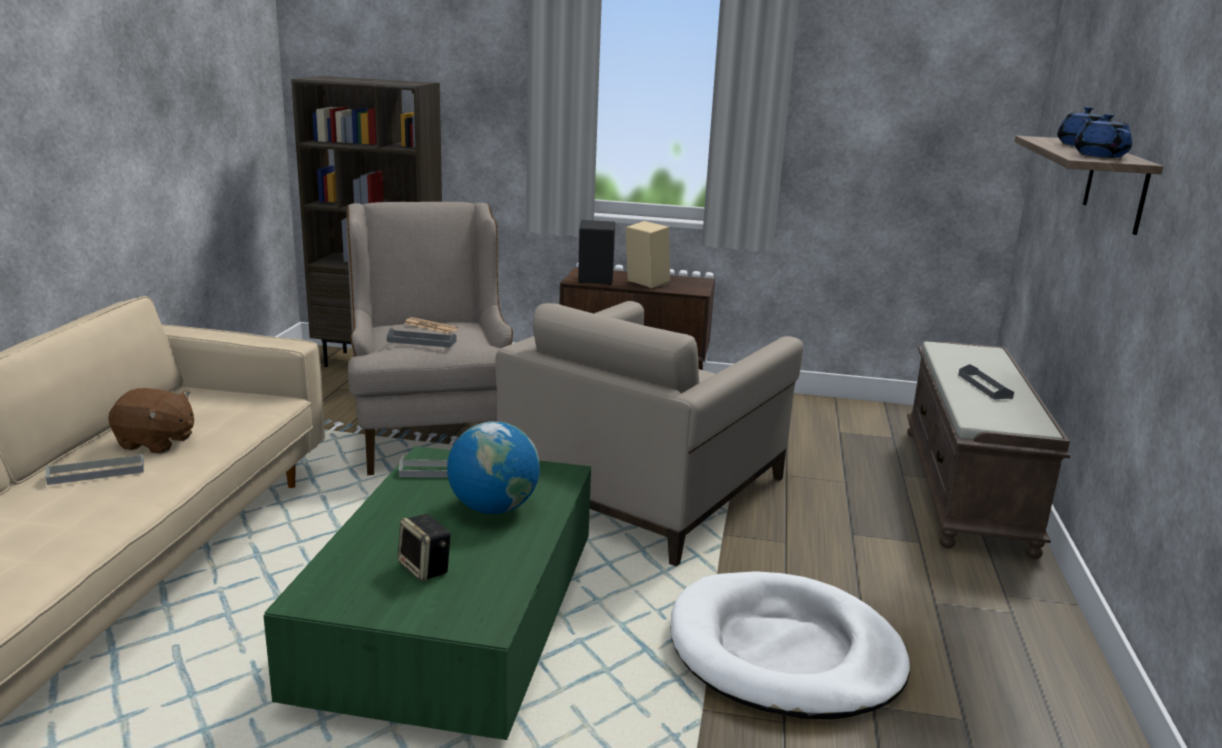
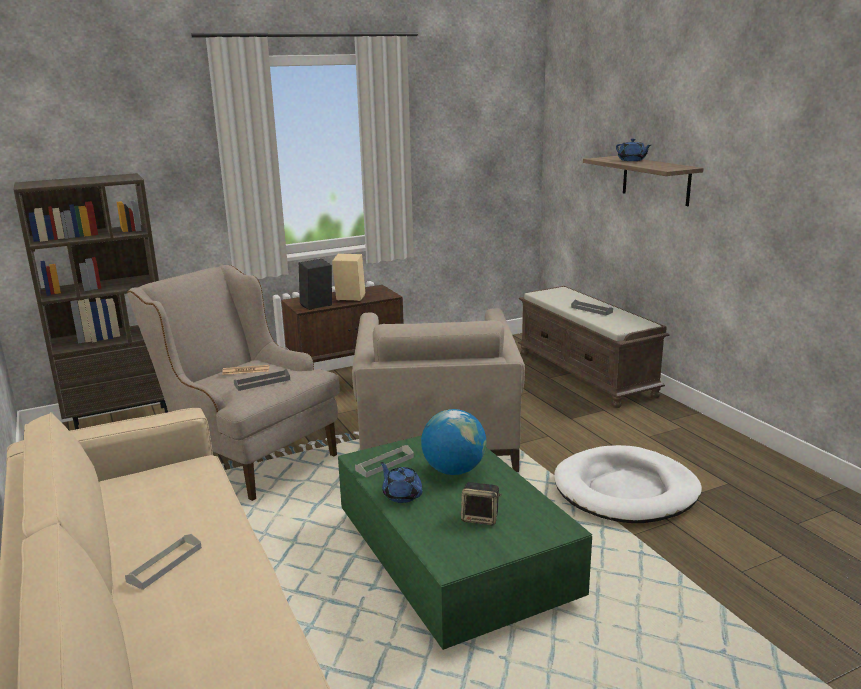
camera: 35 degrees left, 0 degrees up
(156, 443) = (164, 527): brown plush toy -> none
(1099, 155) = (664, 166): blue teapot -> blue teapot (402, 495)

